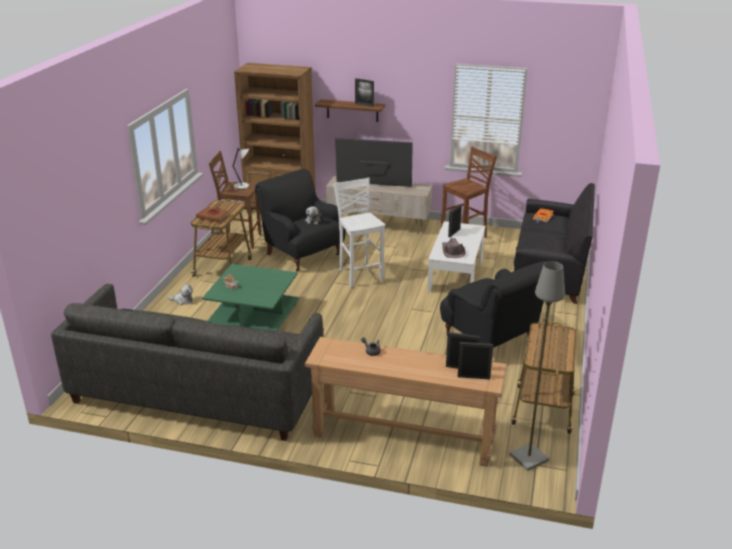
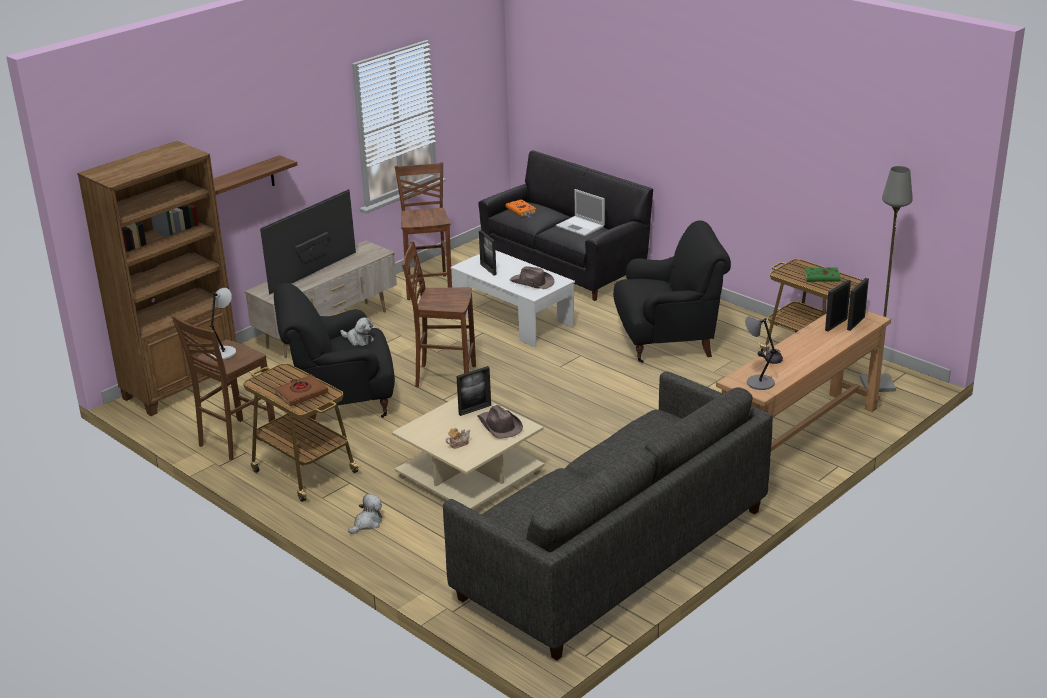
camera: 60 degrees left, 0 degrees up
(252, 317) = (470, 476): green coffee table -> beige coffee table
(262, 293) = (499, 426): none -> brown hat
(332, 353) = (758, 382): none -> grey table lamp
(360, 274) = (444, 376): white stool -> brown stool
(364, 105) = (264, 166): picture frame -> picture frame (475, 410)
(546, 242) = (581, 226): none -> laptop
(555, 348) = (823, 277): none -> green book

